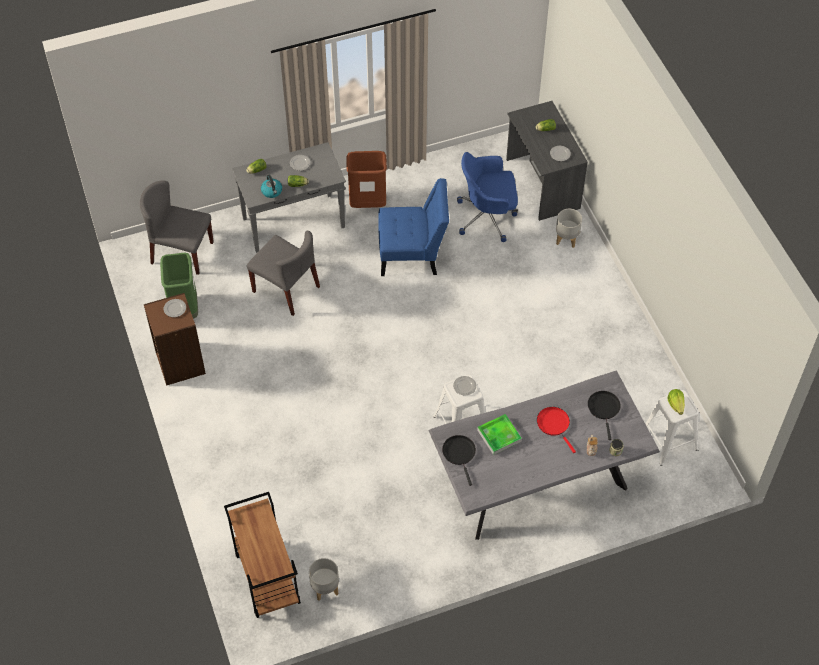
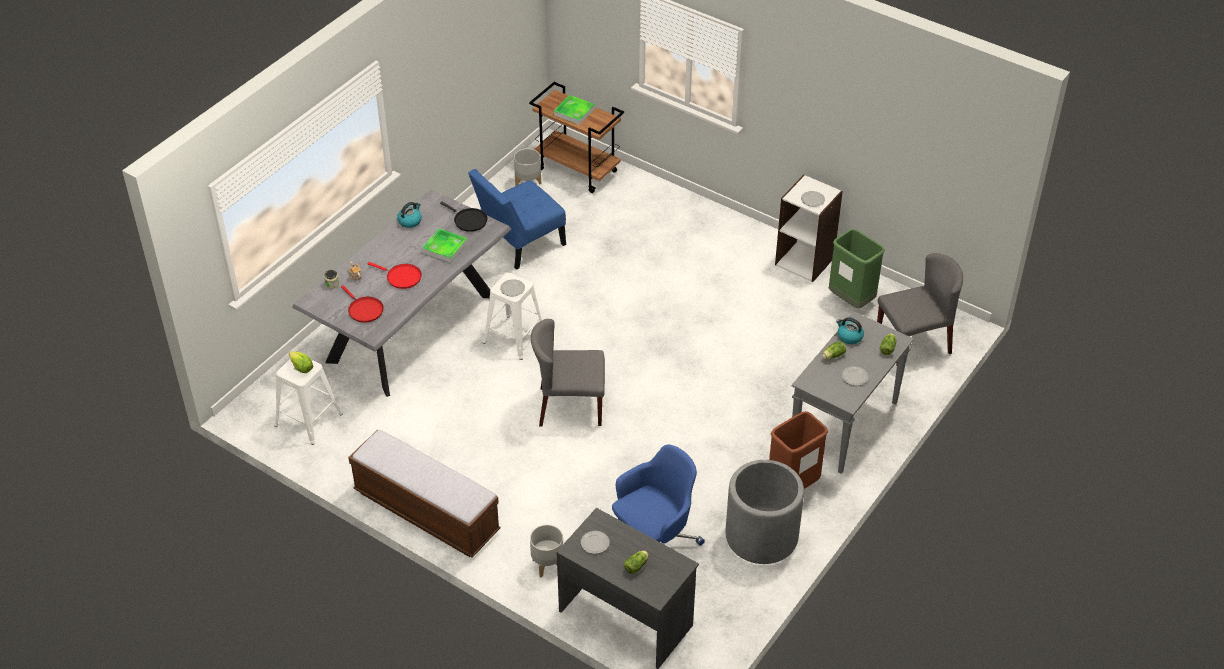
camera: 145 degrees right, 10 degrees down
(180, 363) = (805, 261): brown bookcase -> white bookcase
(262, 544) = (574, 112): none -> tray
(286, 289) = (782, 363): grey chair -> grey chair (570, 406)
(412, 254) = (696, 459): blue chair -> blue chair (519, 243)
(417, 185) = (761, 536): none -> grey planter
(509, 483) = (410, 221): none -> kettle
(604, 409) = (364, 310): black frying pan -> red frying pan
(623, 317) = (426, 512): none -> bench

